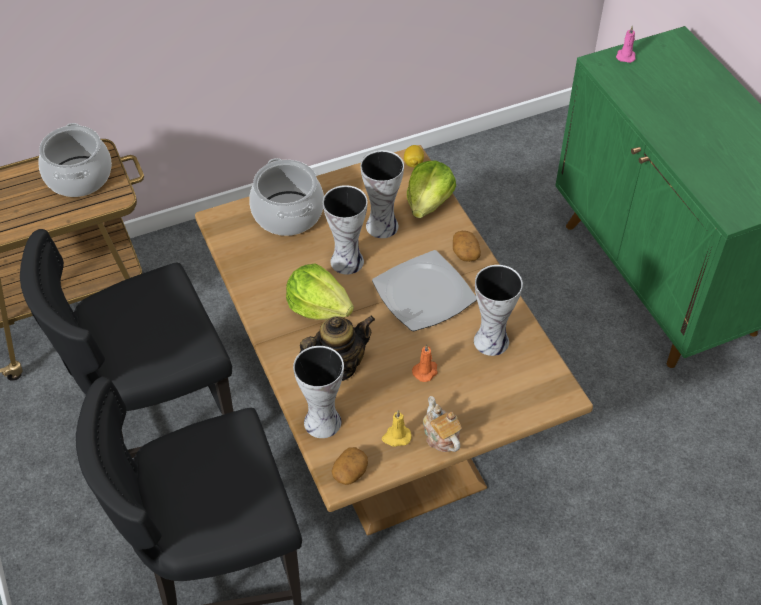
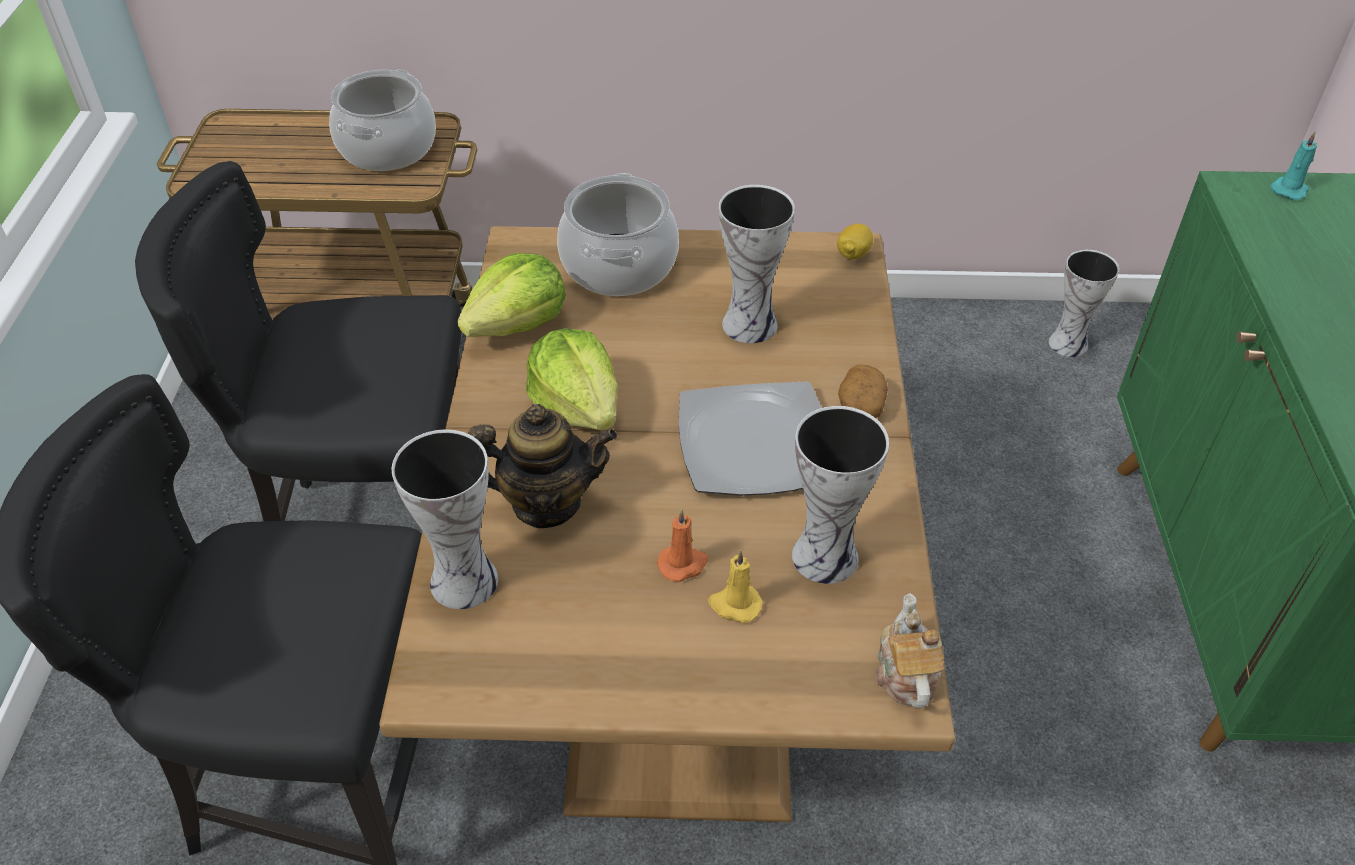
camera: 25 degrees right, 5 degrees down
(347, 260) = (665, 355): vase -> vase (1069, 343)
(350, 472) = (451, 682): potato -> none
(396, 437) = (565, 653): yellow candle -> yellow candle (734, 604)
(429, 202) = (844, 314): lettuce -> lettuce (518, 324)
(440, 436) = (641, 682): teapot -> teapot (905, 673)
(625, 56) = (1289, 189): pink candle -> turquoise candle

